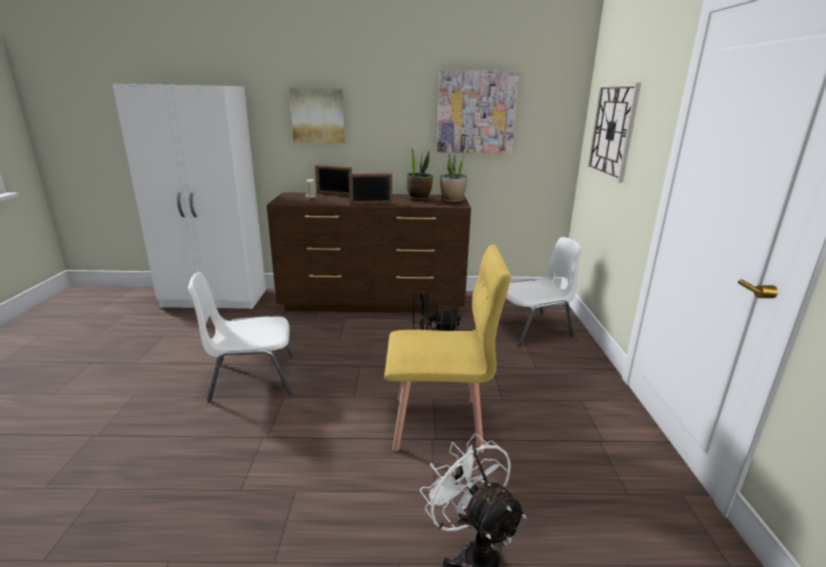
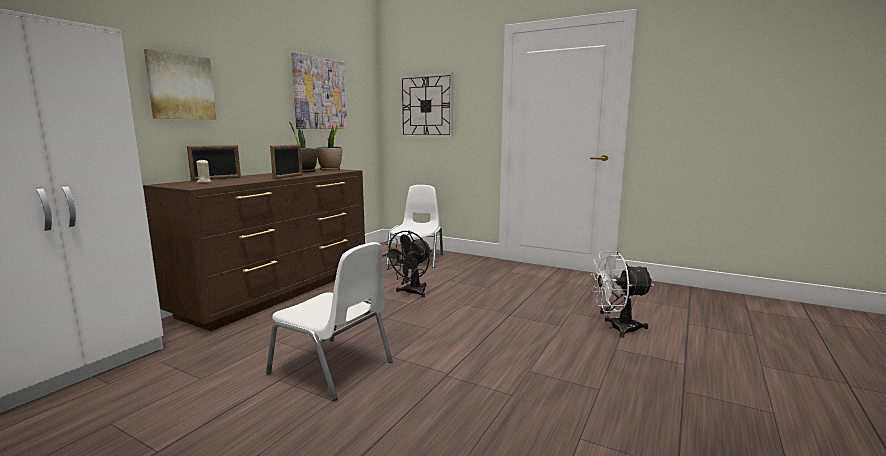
camera: 60 degrees left, 10 degrees down
(251, 377) = (333, 368): white chair -> white chair turned 75 degrees counterclockwise
(438, 423) = (494, 309): yellow chair -> none

